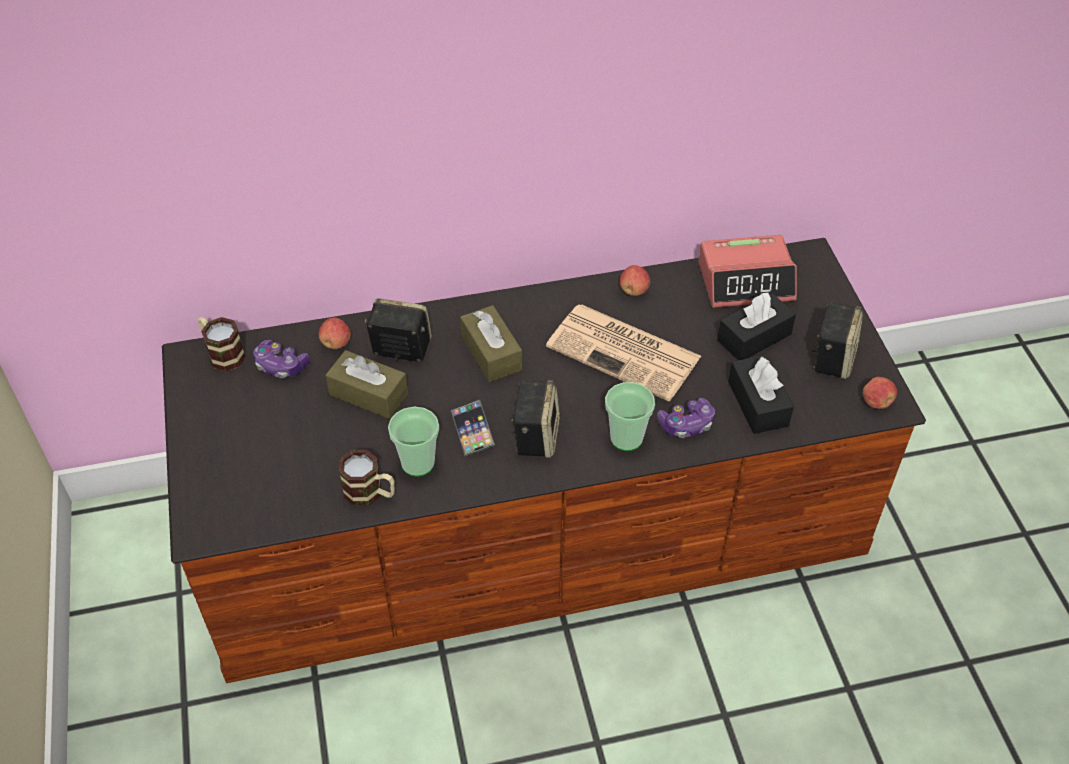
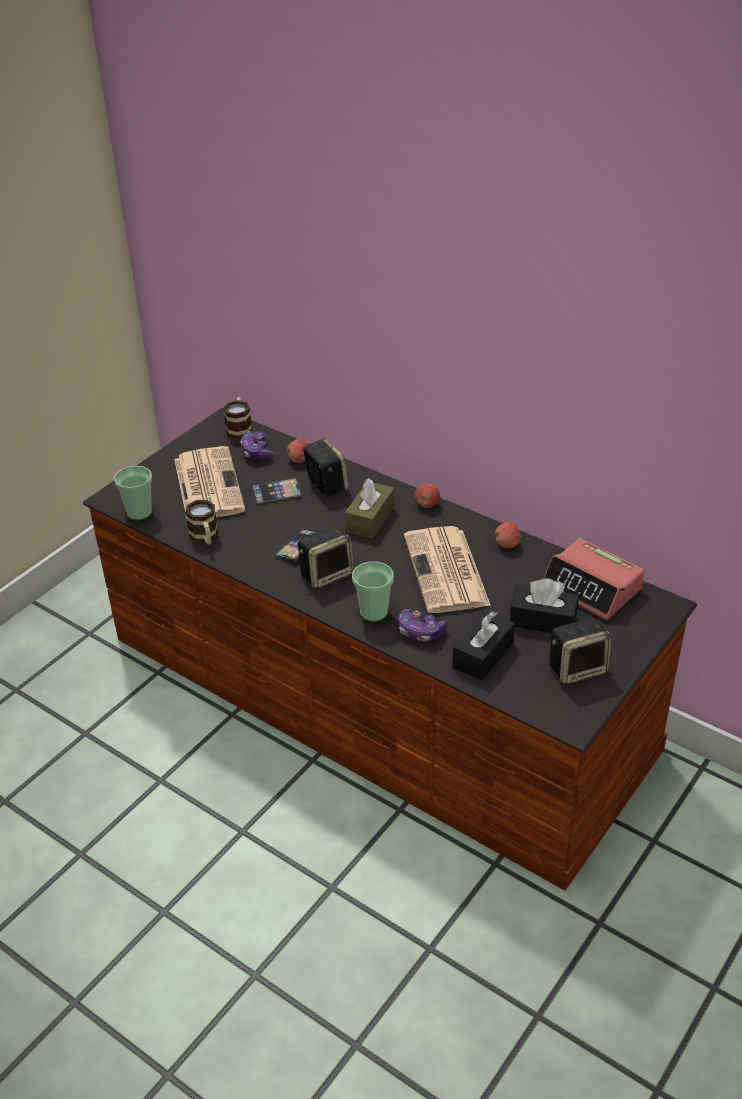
camera: 50 degrees right, 10 degrees down
(283, 436) = (207, 484): none -> newspaper
(368, 394) = (276, 494): brown tissue box -> phone
(417, 463) = (248, 542): cup -> cup (139, 513)
(876, 402) = (565, 713): apple -> apple (427, 504)

